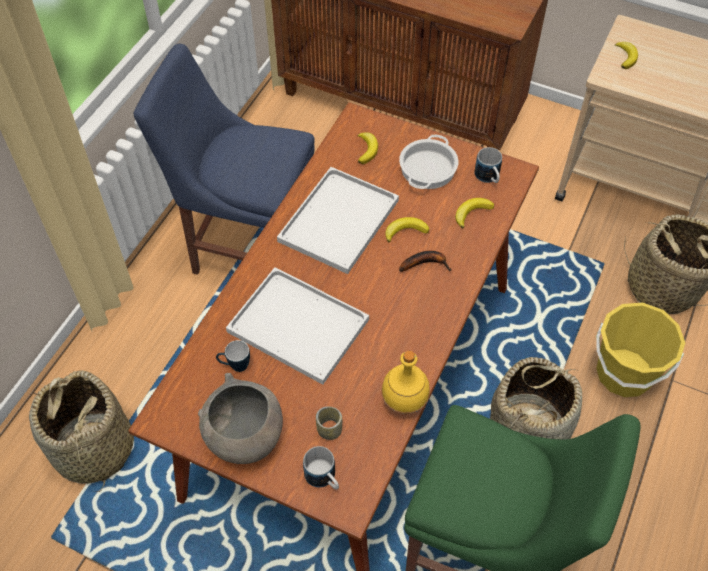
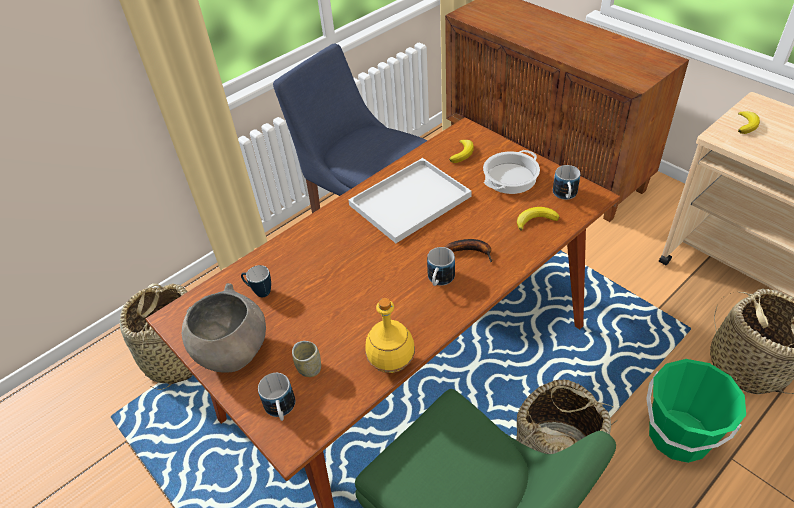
camera: 25 degrees right, 10 degrees down
(295, 325) = (328, 273): white tray -> none
(405, 231) = (465, 221): banana -> none
(409, 303) = (439, 280): none -> mug
(624, 373) = (678, 436): yellow bucket -> green bucket

